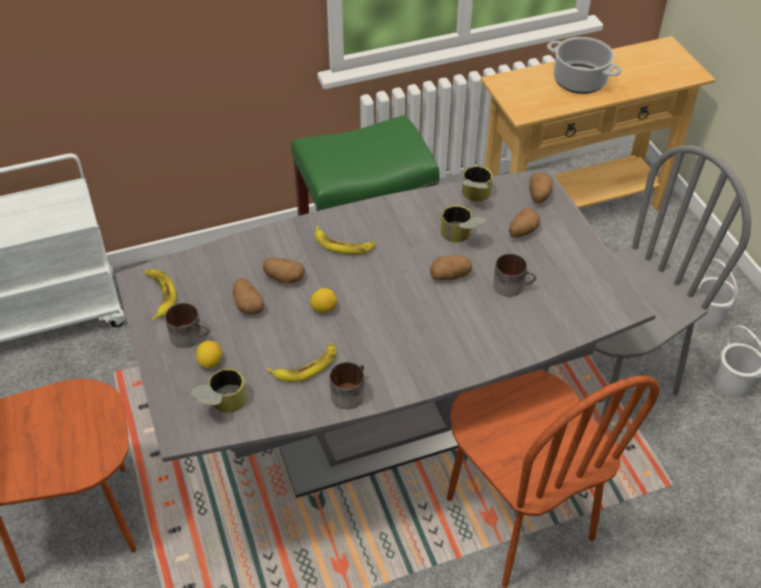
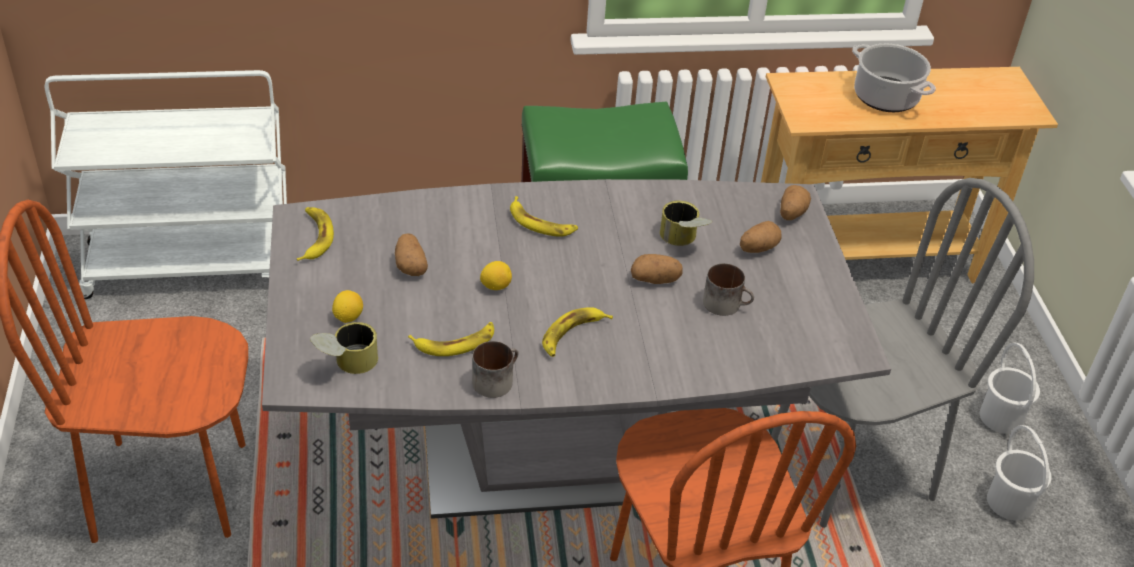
camera: 10 degrees right, 5 degrees down
(191, 335) = (336, 285): mug -> none
(283, 278) = (460, 245): potato -> none
(399, 339) = (572, 335): none -> banana
(474, 198) = (713, 201): can -> none

